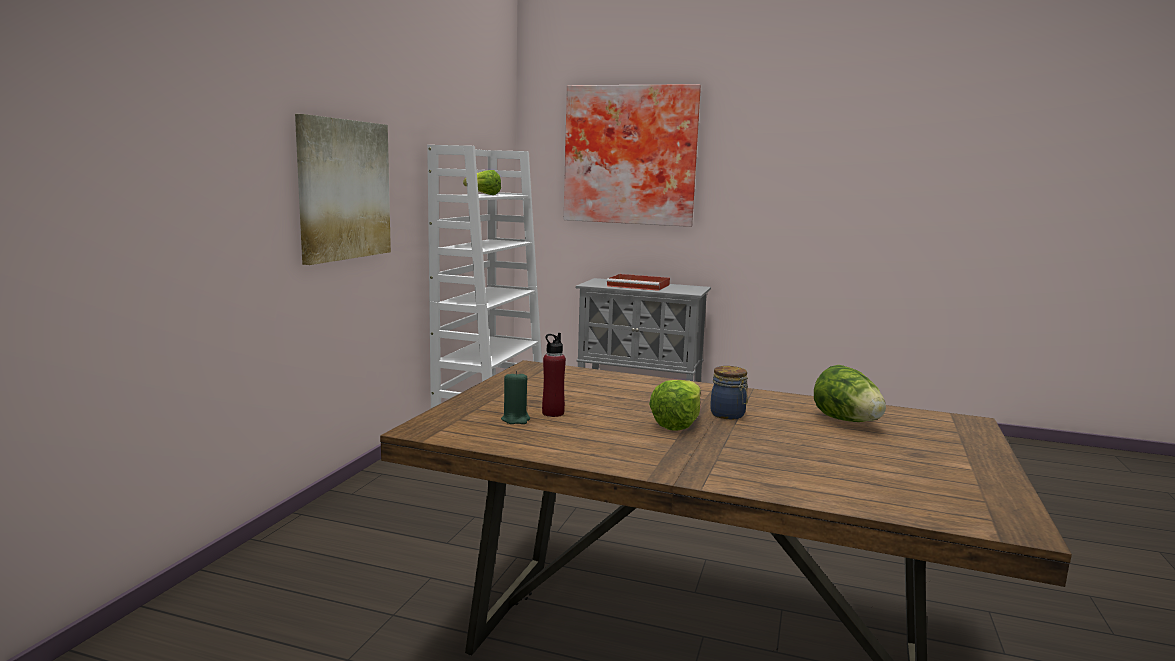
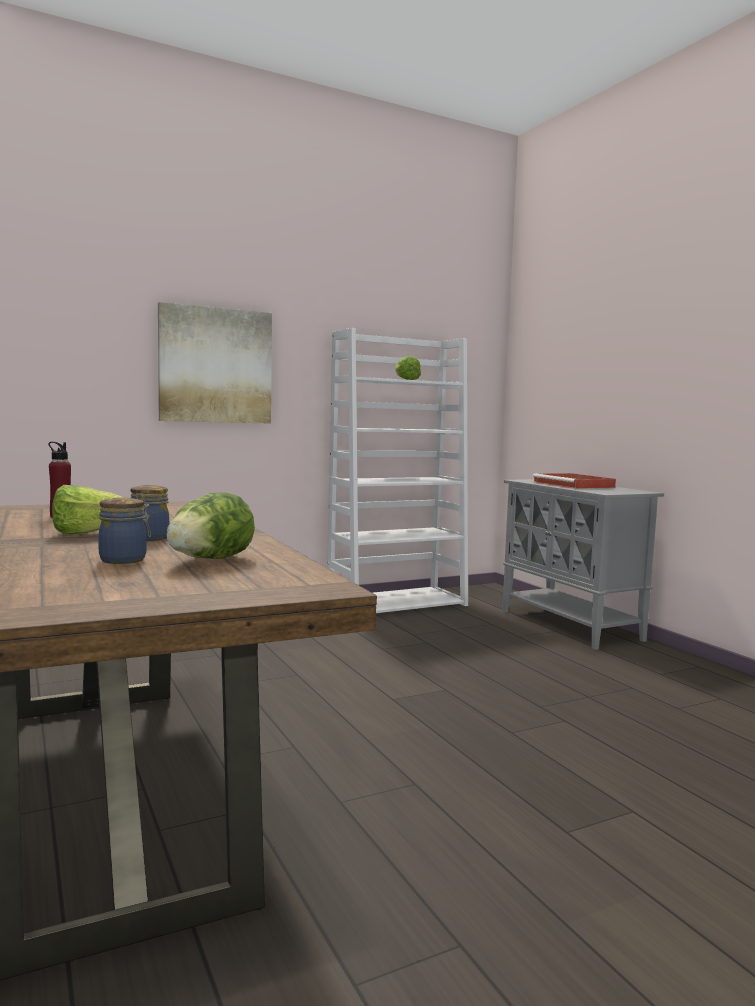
camera: 45 degrees right, 5 degrees down
(515, 420) = (27, 514): green candle -> none
(631, 155) = (595, 337): picture -> none
(823, 438) = (125, 560): none -> jar

